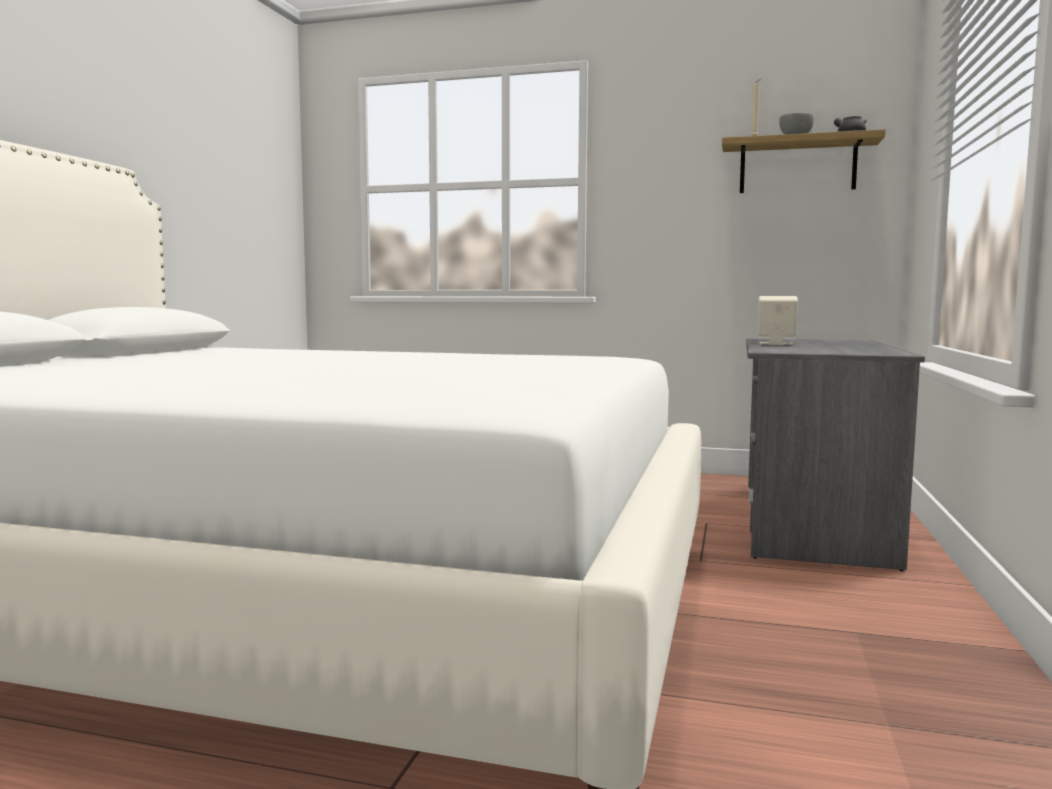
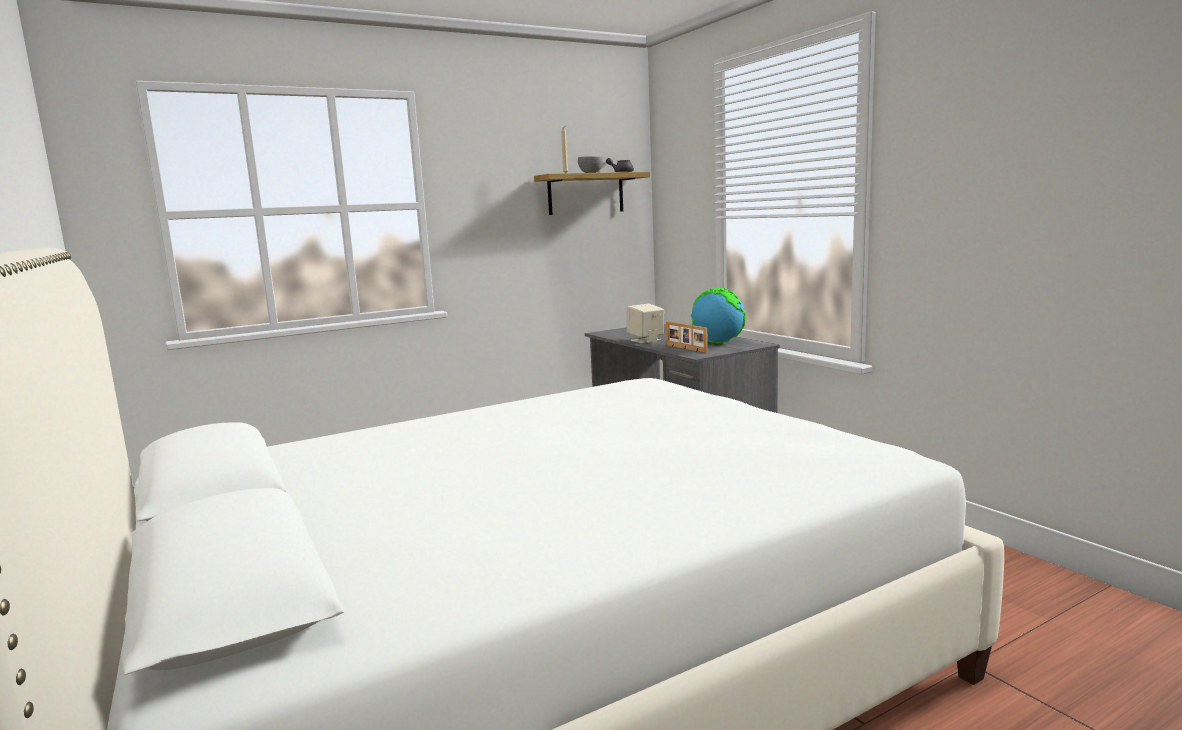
camera: 45 degrees left, 5 degrees up
(783, 349) = (685, 348): none -> picture frame
(849, 350) = (718, 342): none -> globe

